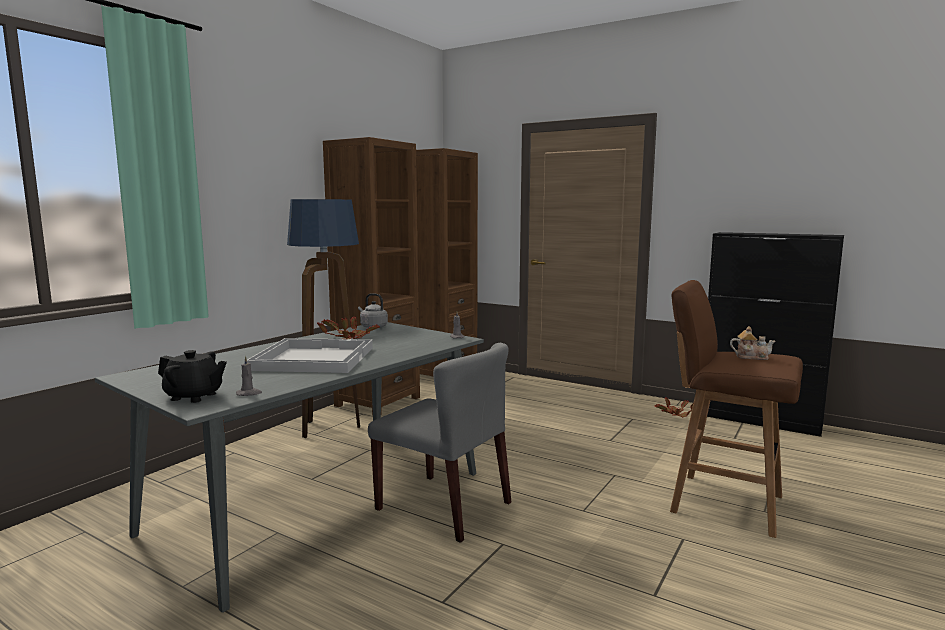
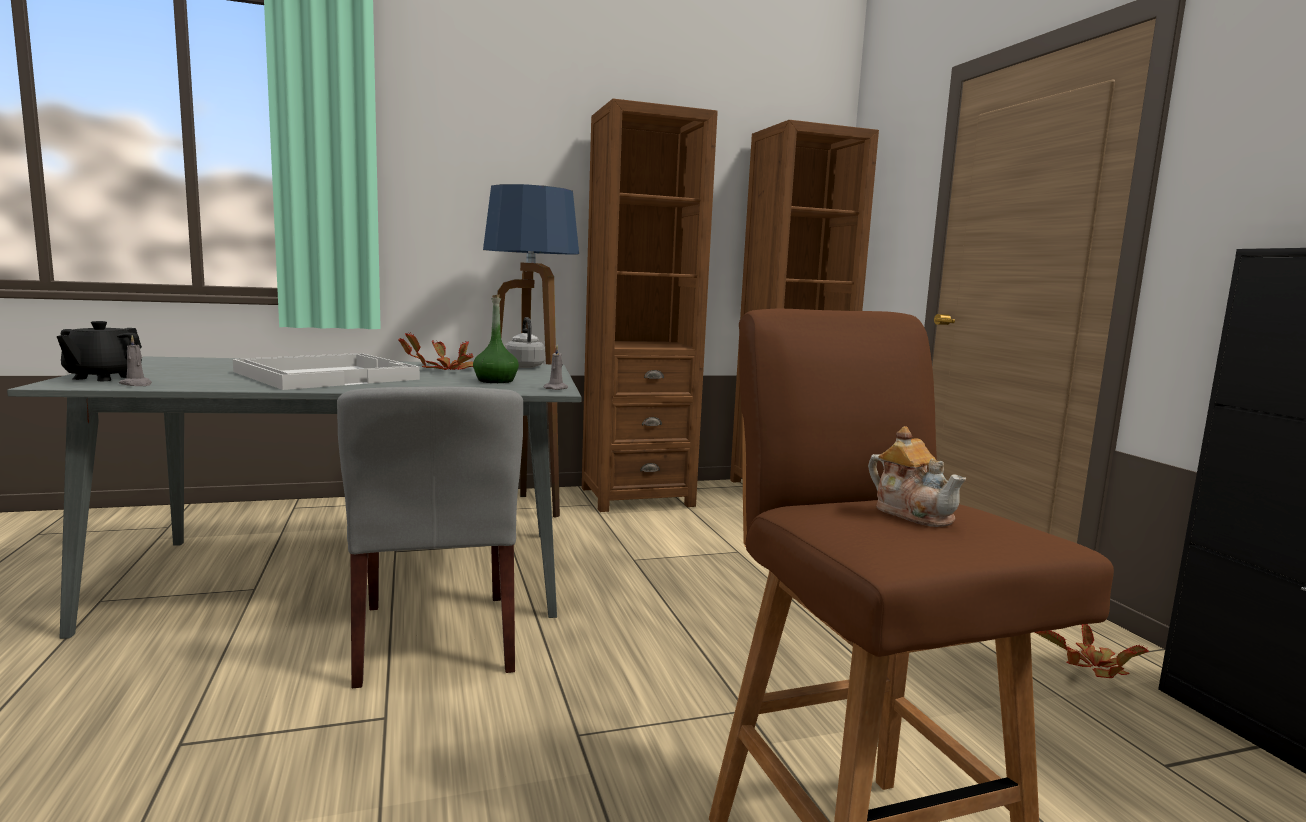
camera: 40 degrees right, 0 degrees up
(194, 396) = (103, 377): black teapot -> black teapot turned 45 degrees clockwise
(410, 339) = (495, 381): none -> green bottle

